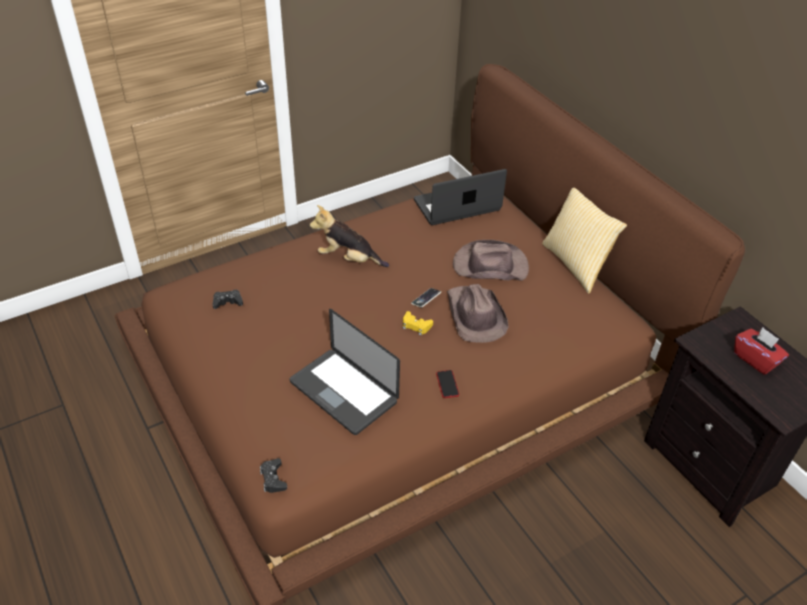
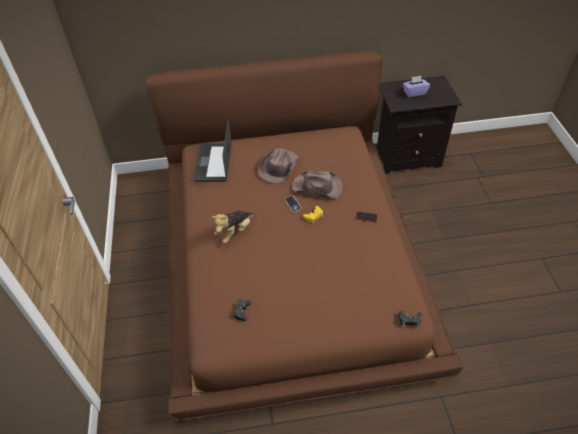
camera: 65 degrees left, 5 degrees up
(343, 392) = (354, 266): laptop -> none
(577, 264) = (295, 132): pillow -> none
(755, 359) = (414, 93): red tissue box -> purple tissue box

